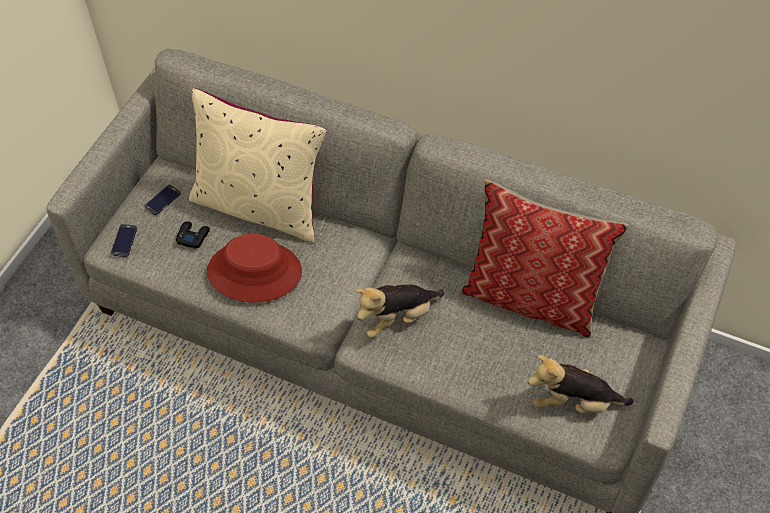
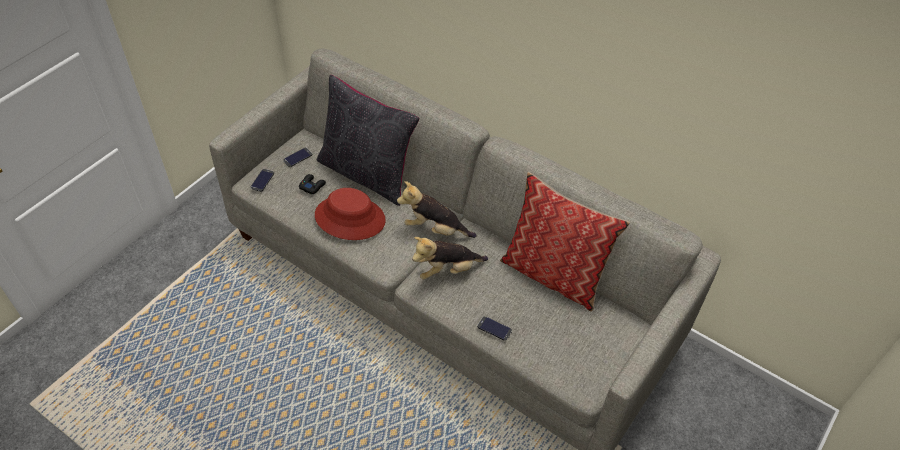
camera: 10 degrees right, 5 degrees down
(260, 205) = (367, 173): beige pillow -> black pillow
(475, 384) = (494, 328): none -> phone
(573, 402) = (567, 356): plush toy -> plush toy (435, 229)

